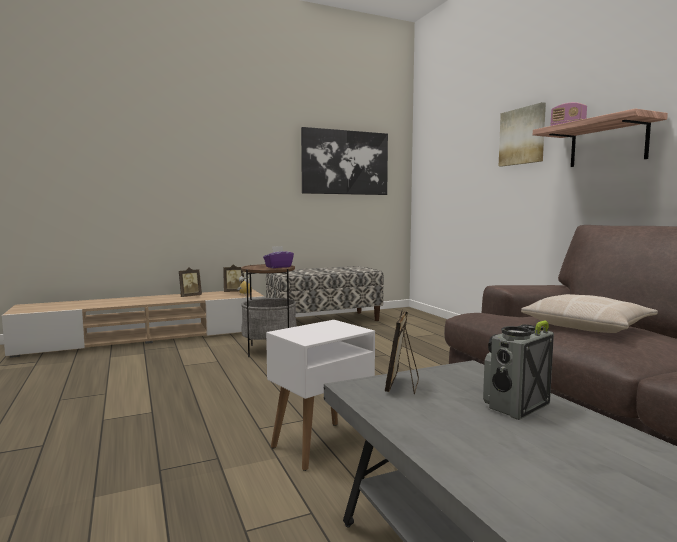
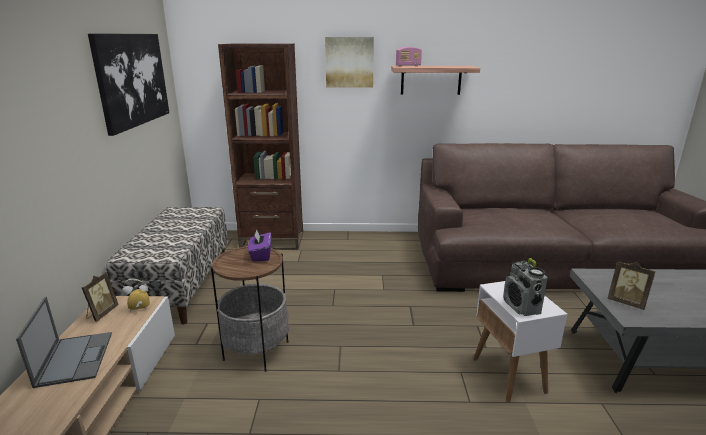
camera: 65 degrees left, 15 degrees up
(189, 296) = (75, 358): picture frame -> laptop
(434, 324) = (272, 241): none -> brown bookcase
(515, 406) = (653, 283): radio -> radio (521, 307)
(588, 326) = (517, 218): beige pillow -> none

